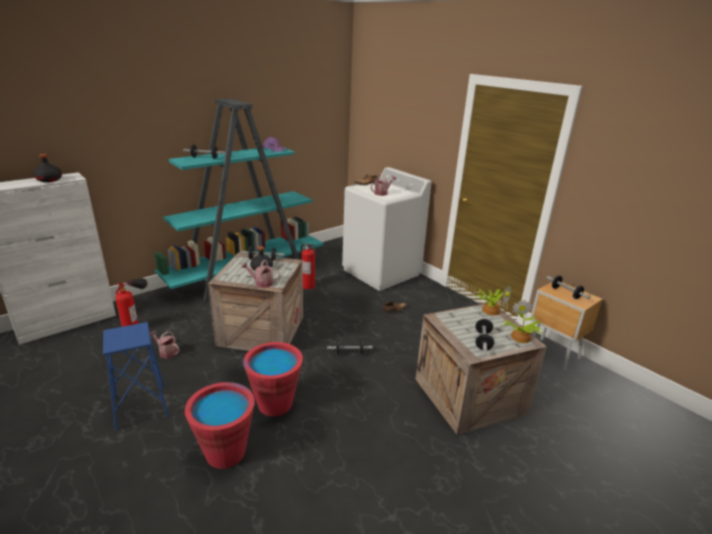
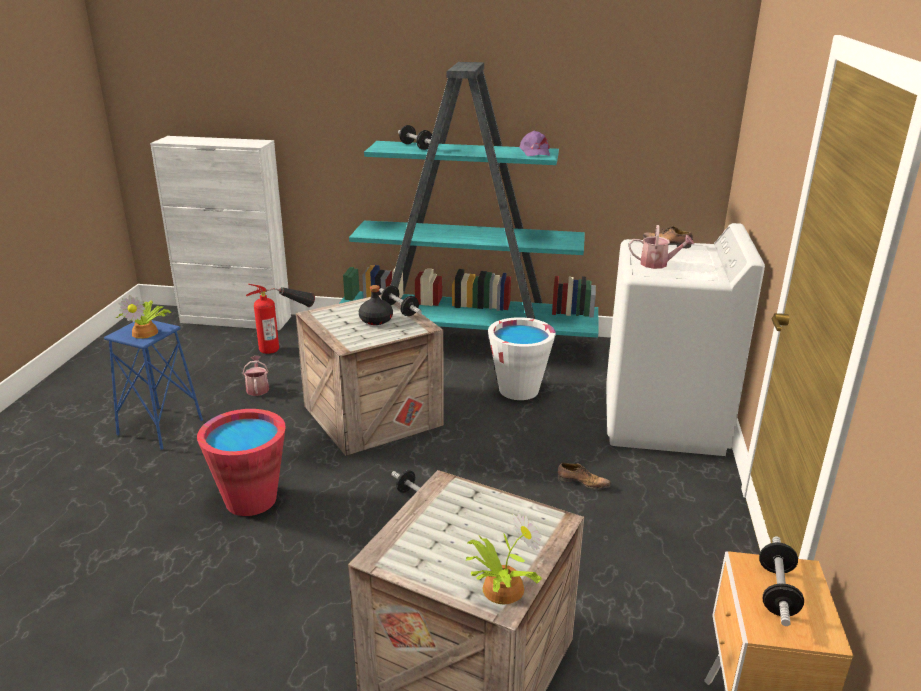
camera: 50 degrees right, 0 degrees up
(49, 180) = (232, 142): black bottle -> none
(225, 452) = (141, 513): red bucket -> none
(261, 283) = (342, 335): watering can -> none
(308, 286) = (519, 390): fire extinguisher -> white bucket
(483, 341) = (433, 552): dumbbell -> none
(490, 310) = (550, 524): potted plant -> potted plant (146, 332)

